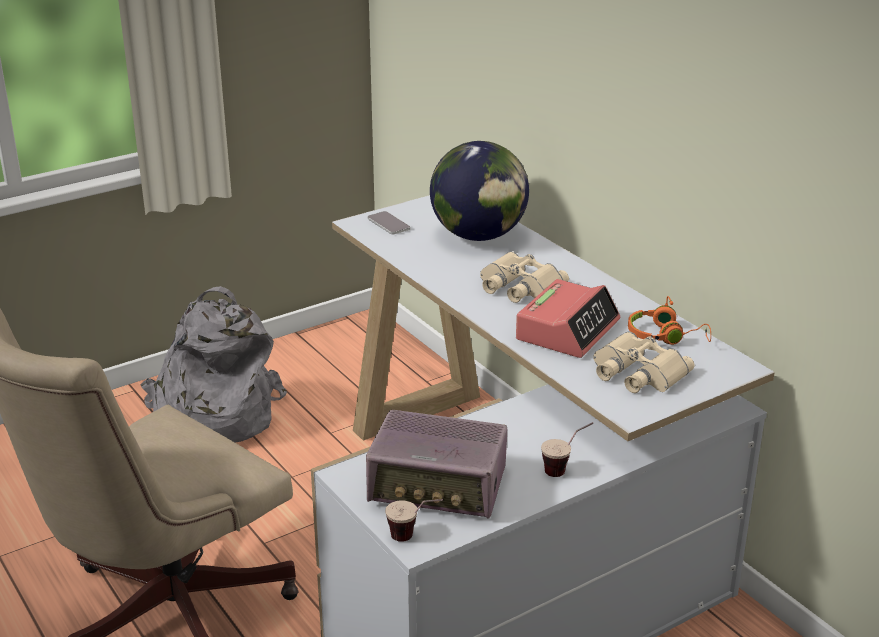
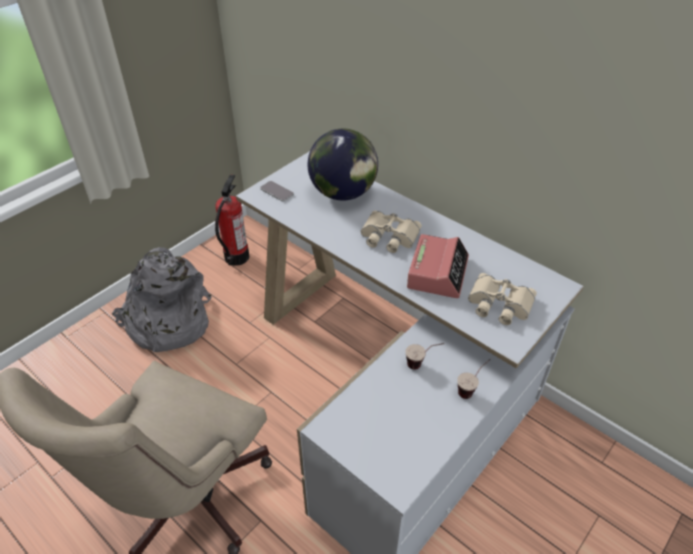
camera: 15 degrees left, 15 degrees up
(341, 354) = (236, 257): none -> fire extinguisher
(414, 537) = (395, 481): cup -> cup (422, 364)
(438, 487) = (393, 427): radio -> none
(666, 336) = (503, 266): orange headphones -> none

